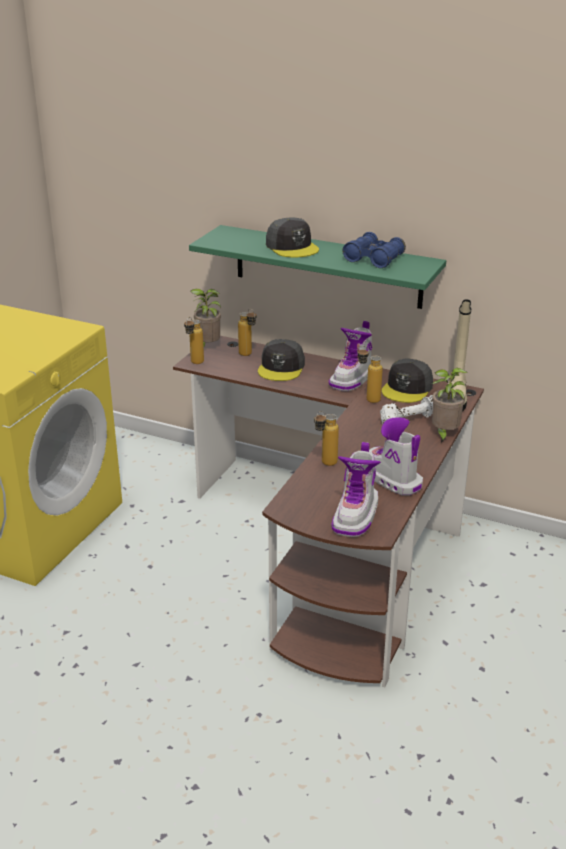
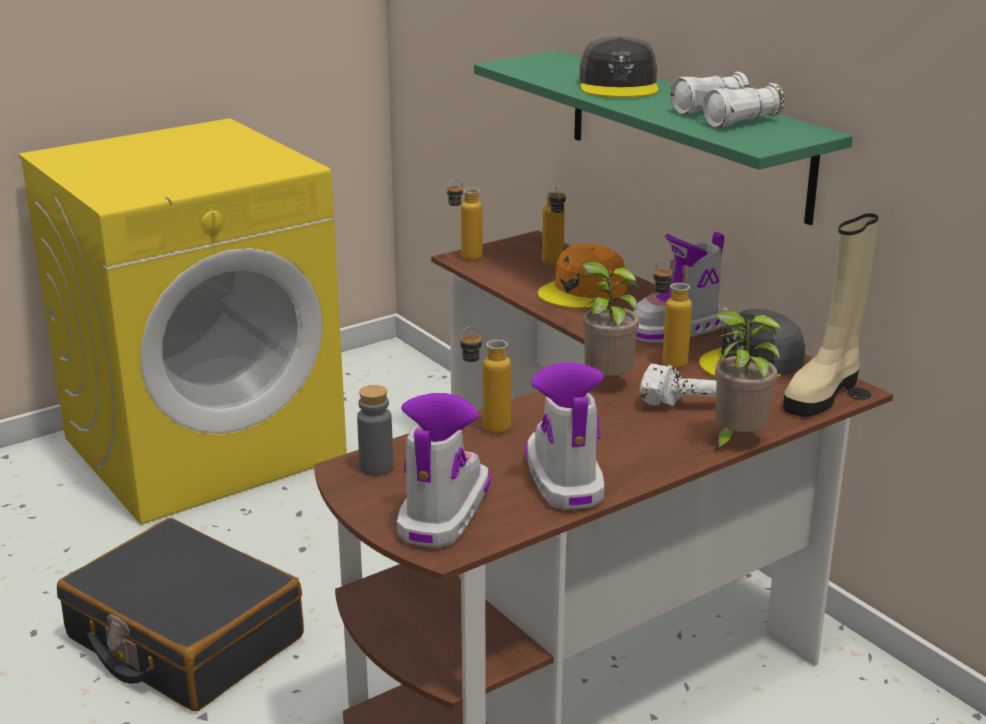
camera: 30 degrees right, 5 degrees down
(133, 641) = (184, 638): none -> black suitcase
(207, 347) = (508, 244): potted plant -> potted plant (604, 385)
(281, 368) = (583, 291): grey cap -> orange cap
(296, 503) = (376, 468): none -> grey bottle
(356, 515) = (443, 512): boot -> boot turned 150 degrees clockwise
(374, 259) = (725, 116): blue binoculars -> white binoculars

